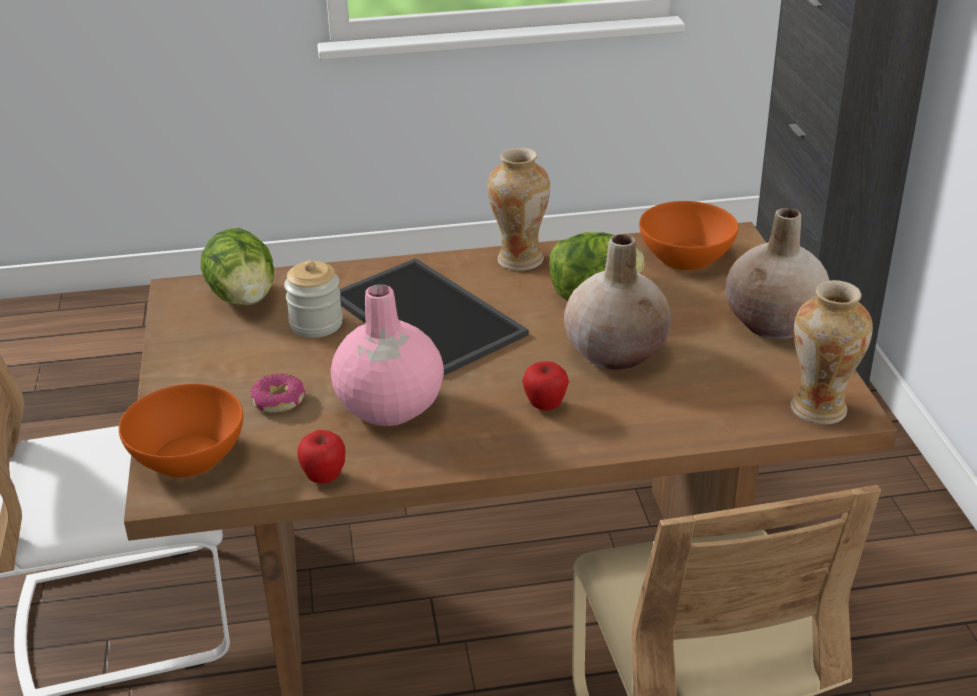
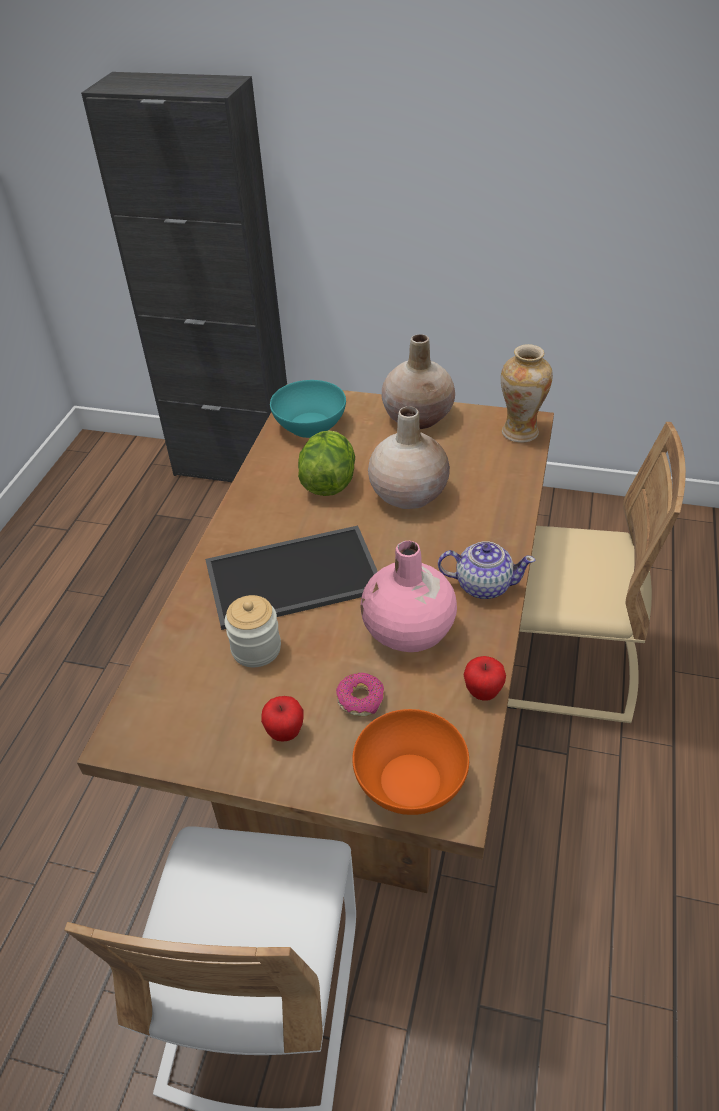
camera: 65 degrees left, 10 degrees up
(243, 298) = (174, 691): lettuce -> none
(493, 442) = (483, 585): none -> teapot
(519, 260) = (248, 504): vase -> none
(545, 406) = (453, 546): apple -> apple (285, 733)
(685, 257) = (310, 425): orange bowl -> turquoise bowl

